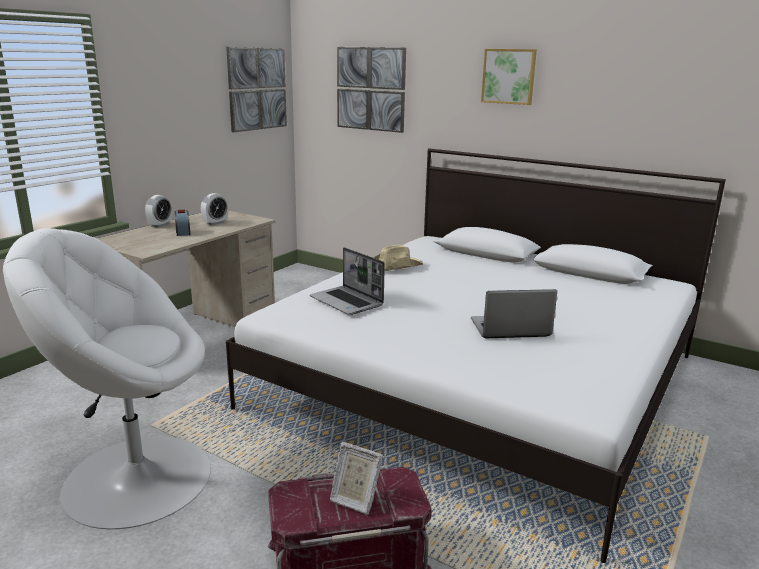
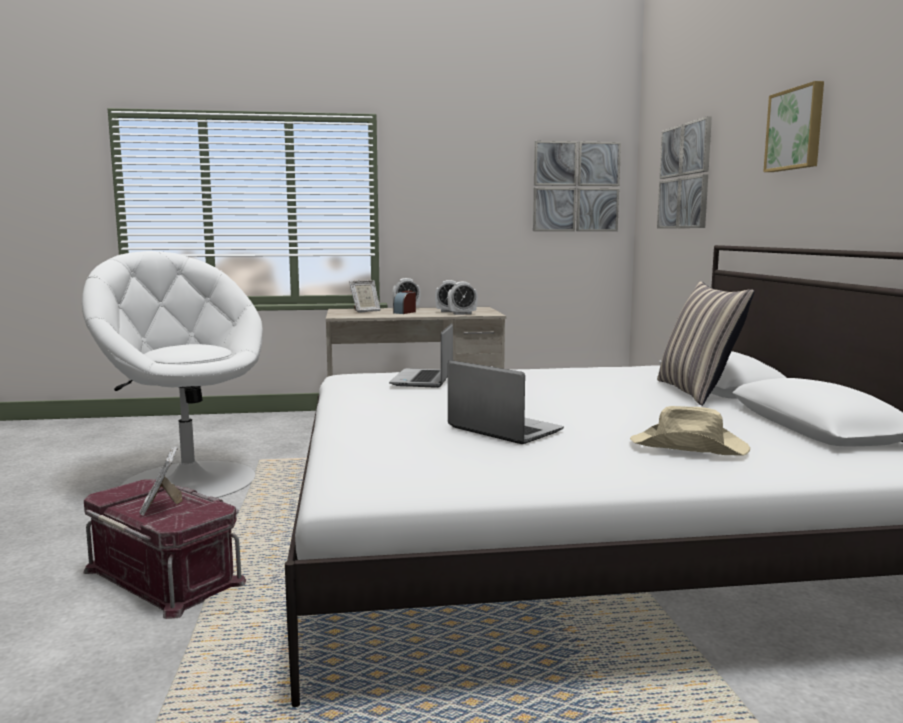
camera: 50 degrees right, 10 degrees down
(139, 238) = (365, 311): none -> picture frame
(237, 224) = (462, 314): none -> alarm clock
(395, 266) = (564, 374): beige hat -> beige hat (689, 447)
(494, 261) = (697, 392): none -> pillow

